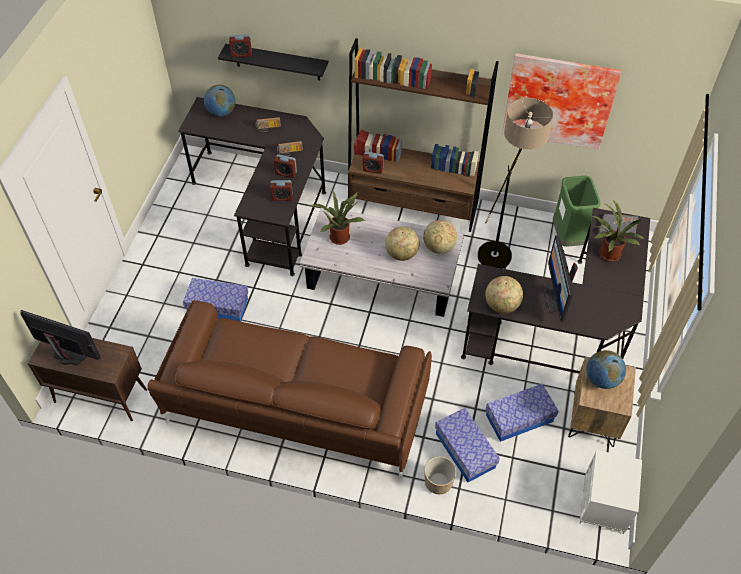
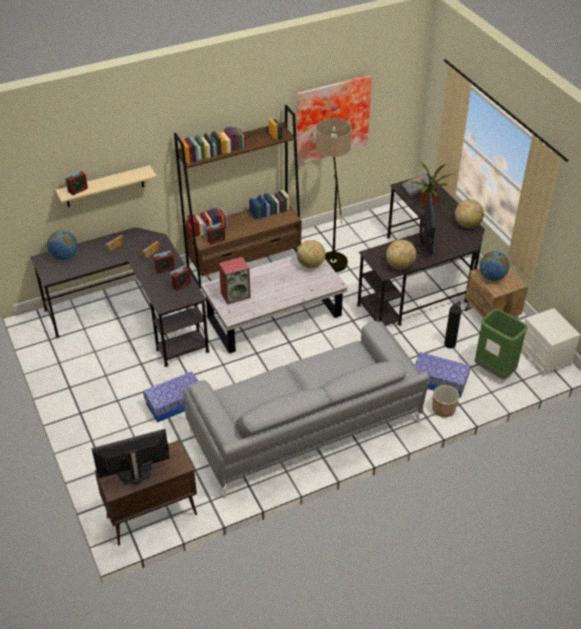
camera: 40 degrees left, 10 degrees down
(277, 62) = (104, 186): black shelf -> beige shelf
(296, 408) = (306, 428): brown sofa -> grey sofa
(339, 236) = (235, 295): potted plant -> speaker
(402, 254) = (291, 282): globe -> globe (467, 224)
(519, 418) = (450, 344): storage box -> fire extinguisher
(556, 298) = (426, 244): monitor -> monitor turned 135 degrees counterclockwise
(568, 238) = (366, 227): green trash can -> green trash can (494, 371)

